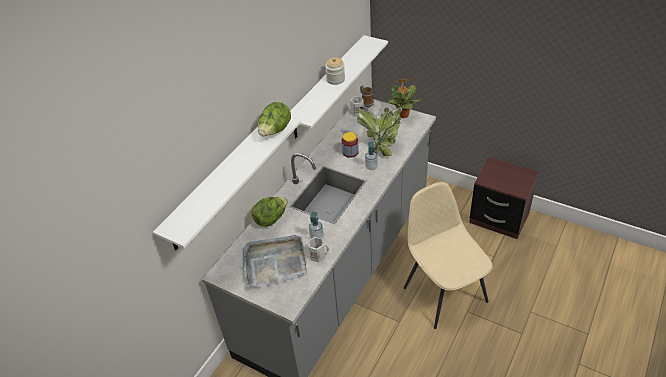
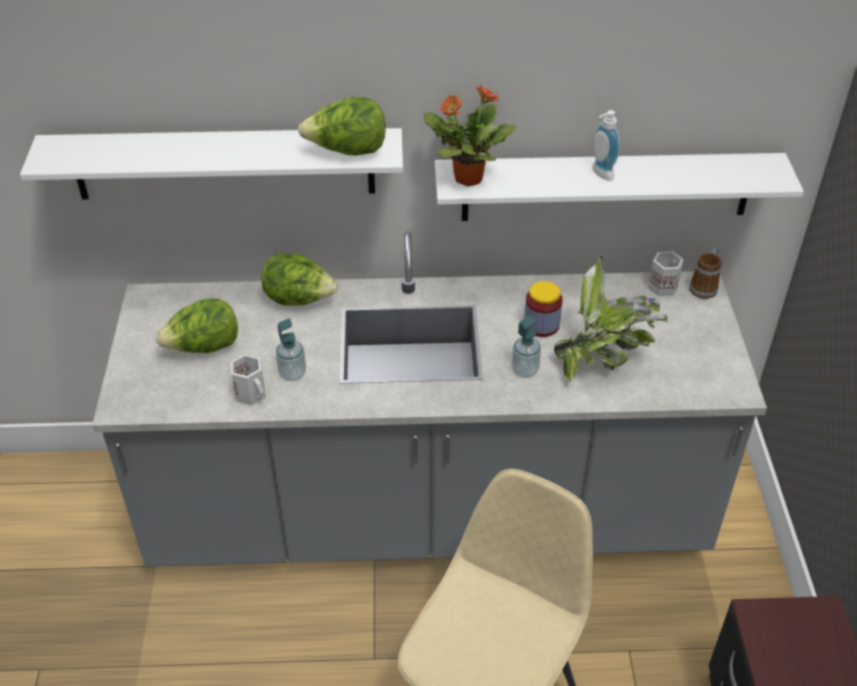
camera: 55 degrees right, 0 degrees up
(274, 263) = (204, 348): grey tray -> lettuce
(335, 79) = (600, 174): jar -> soap dispenser
(402, 115) = (718, 354): potted plant -> potted plant (467, 178)

